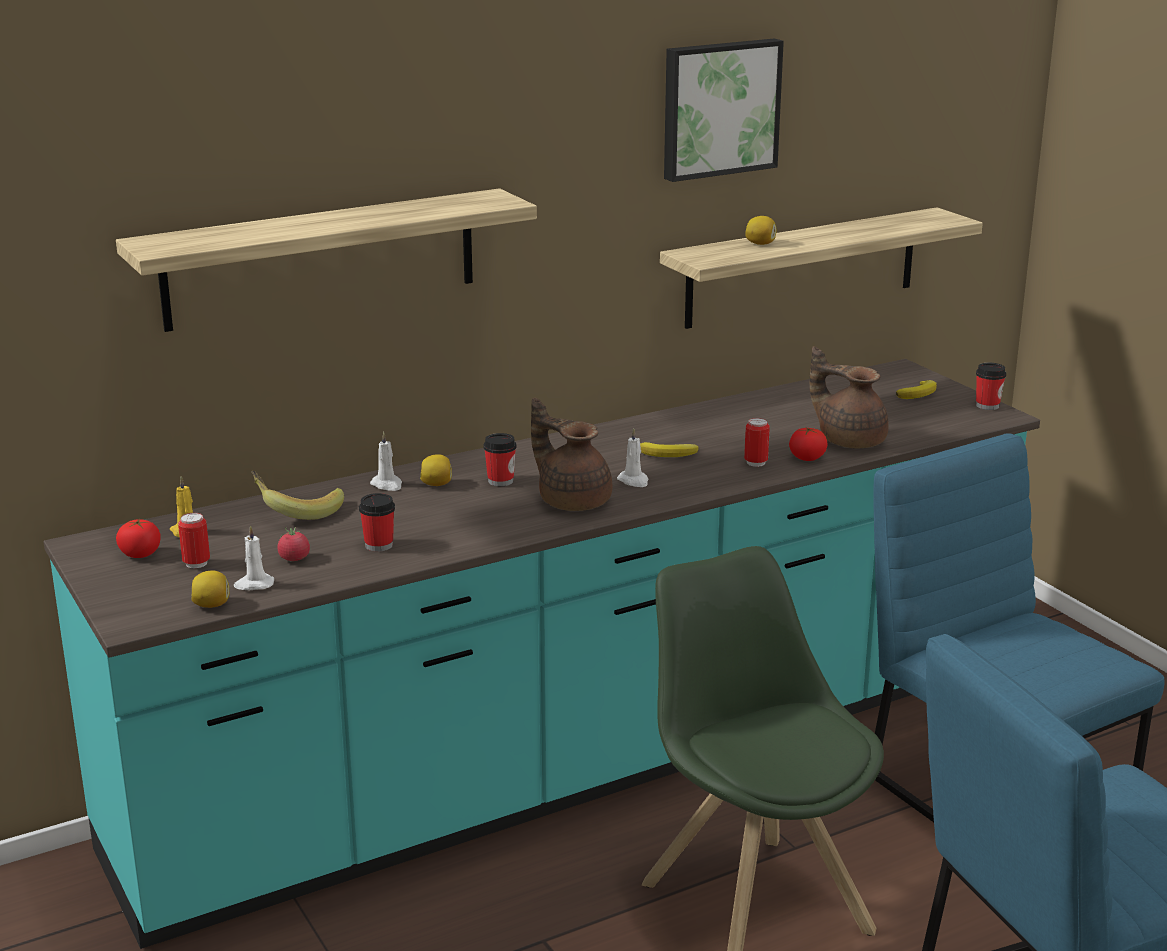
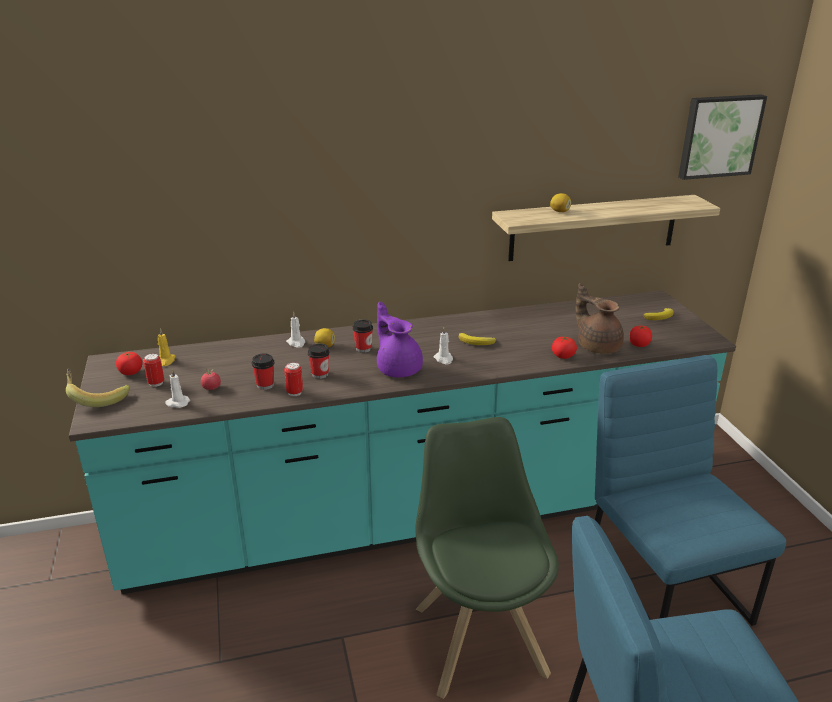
camera: 15 degrees right, 5 degrees up
(212, 605) = (144, 414): lemon -> none
(297, 511) = (235, 354): banana -> banana (97, 397)
(321, 259) = (260, 202): shelf -> none
(572, 500) = (398, 368): brown teapot -> purple teapot
(719, 108) = (537, 120): picture -> picture (719, 136)
(755, 463) = (528, 355): can -> can (295, 392)
(907, 432) = (639, 344): none -> tomato
(987, 405) = (703, 331): cup -> cup (320, 374)

